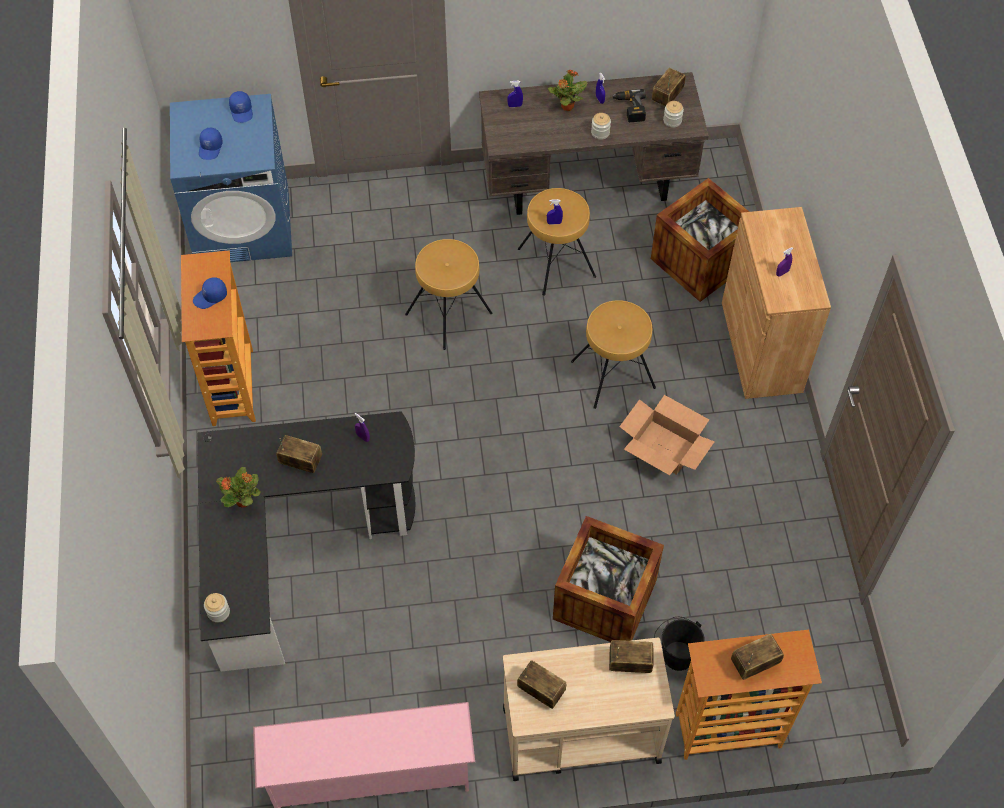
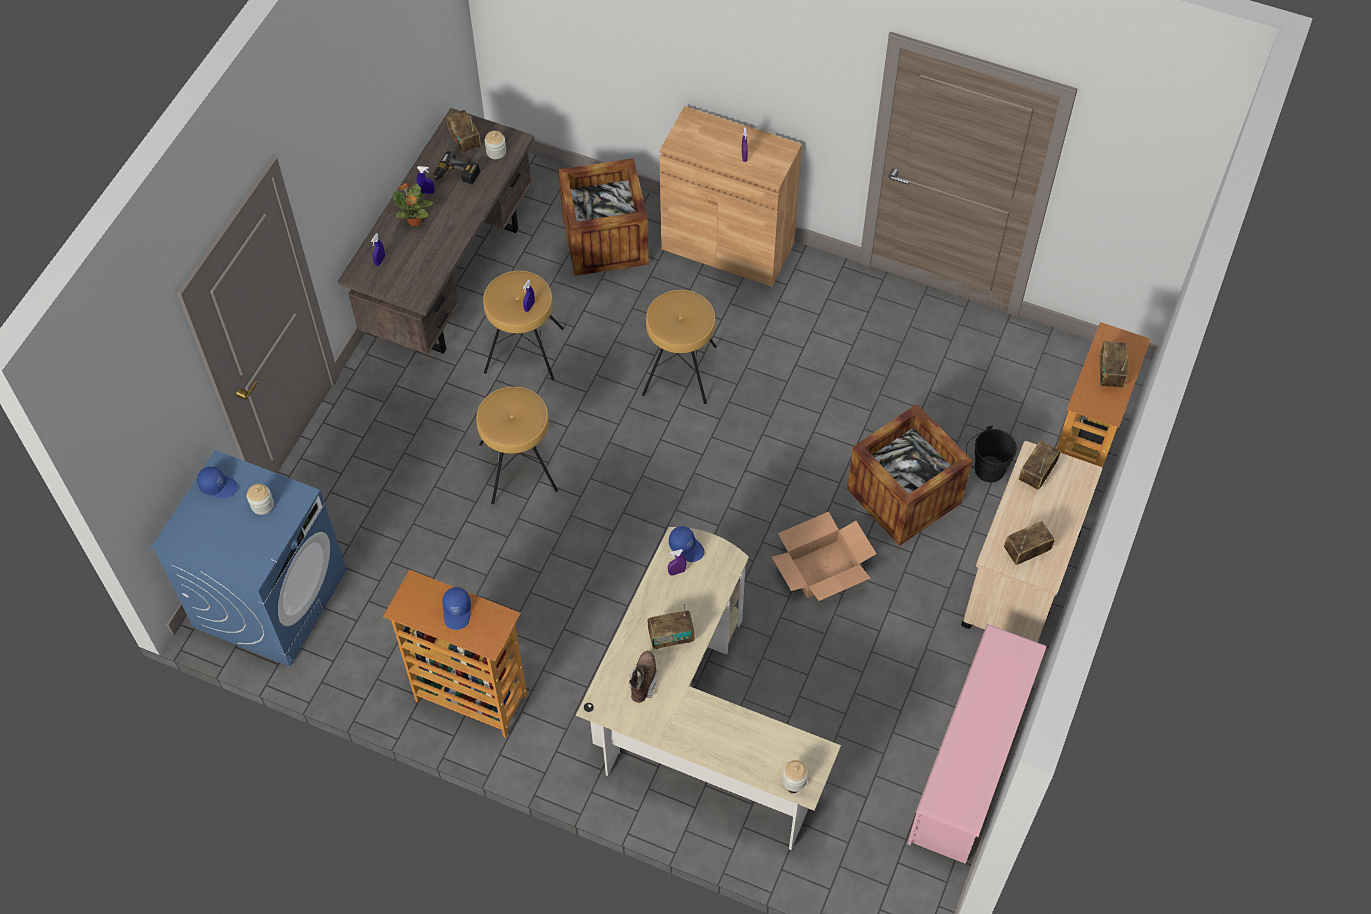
camera: 60 degrees left, 0 degrees up
(211, 148) = (246, 535): blue cap -> blue cap (687, 547)
(244, 501) = (683, 706): potted plant -> none
(250, 462) = (643, 681): none -> brown boot
(294, 546) = (693, 723): black desk -> beige desk
(301, 462) = (671, 637): radio -> radio turned 150 degrees counterclockwise
(600, 133) = (467, 212): jar -> jar (262, 505)
(664, 447) = (781, 372): cardboard box -> cardboard box (822, 569)

